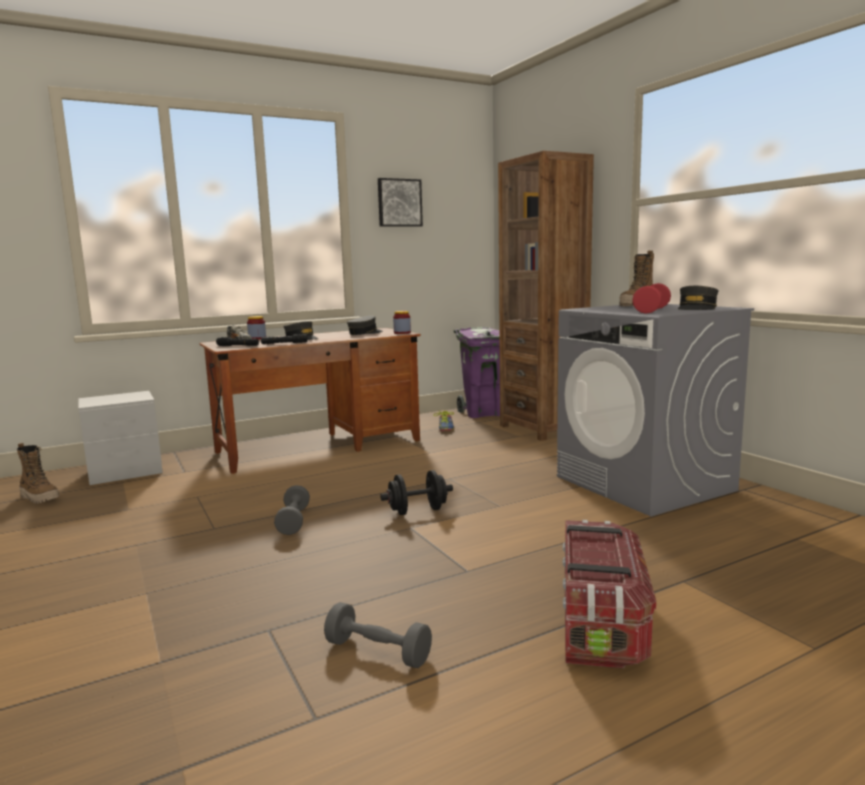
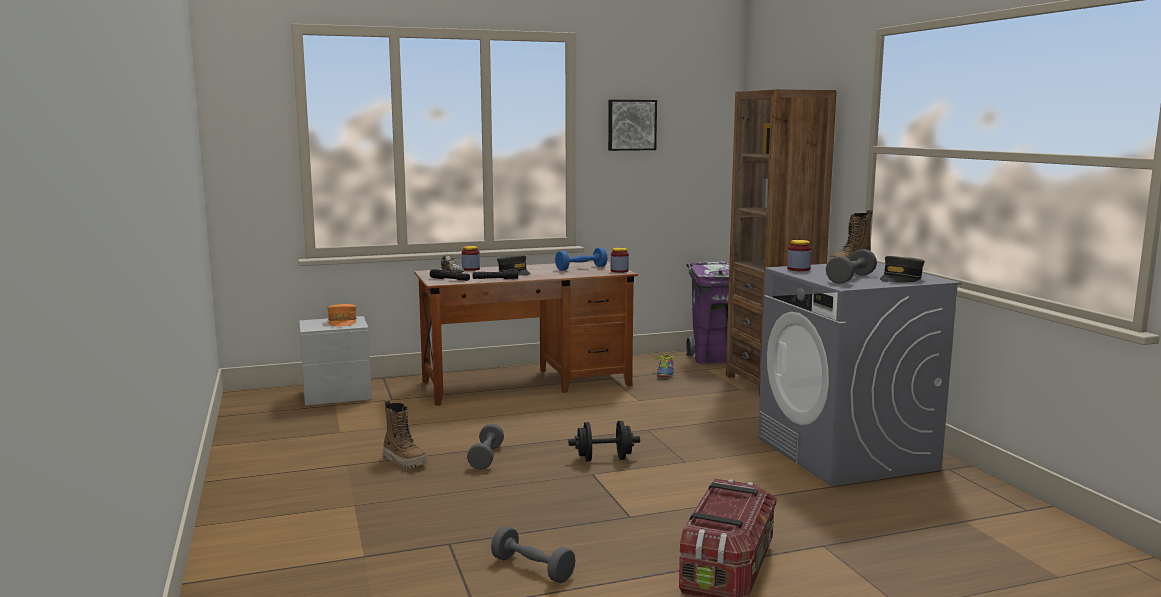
camera: 10 degrees right, 0 degrees up
(40, 498) = (262, 414): boot -> boot (404, 461)
(126, 396) = (342, 322): none -> orange cap
(365, 333) = (581, 268): grey cap -> blue dumbbell
(592, 308) = (798, 269): none -> jar
(651, 311) = (850, 279): red dumbbell -> grey dumbbell

